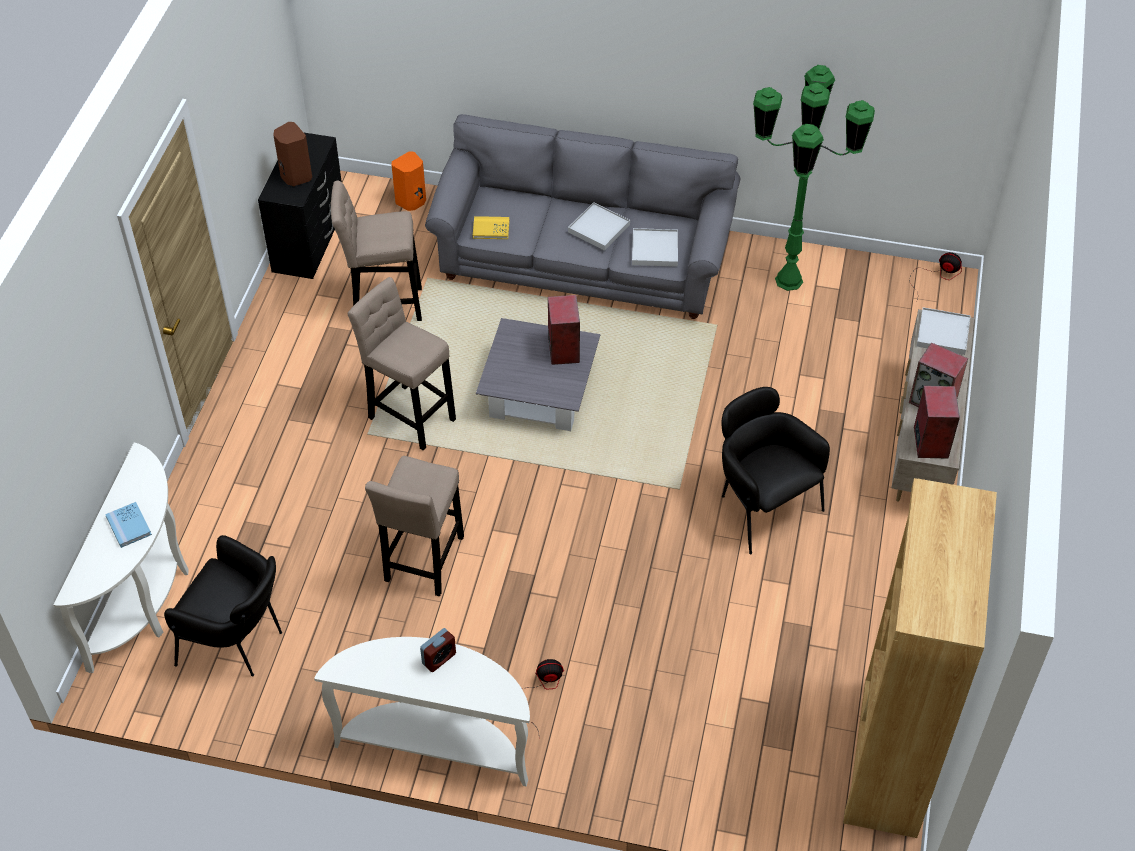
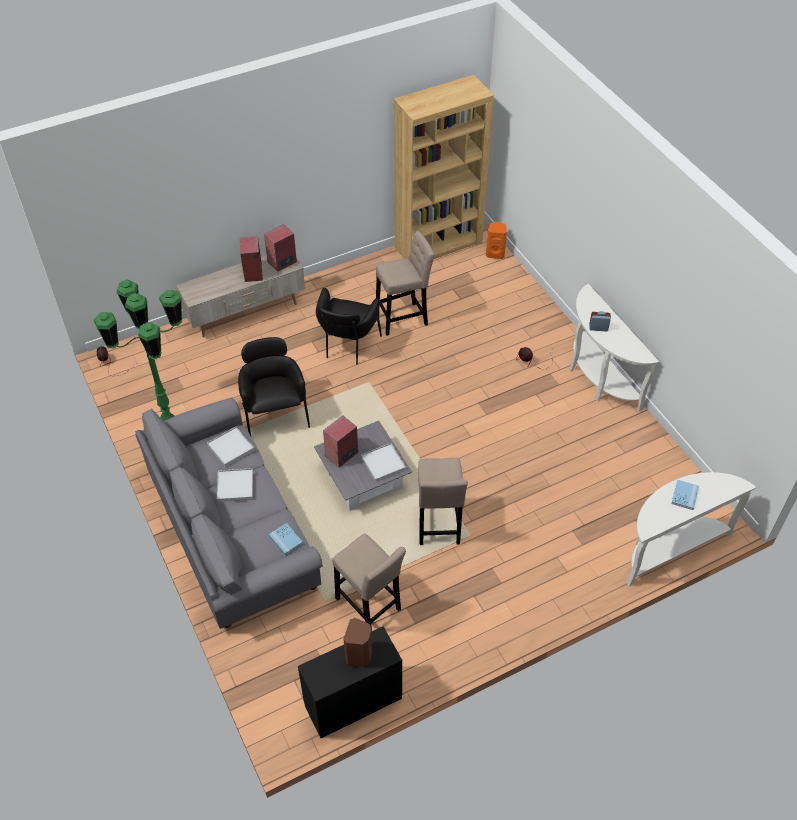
camera: 130 degrees left, 0 degrees up
(238, 642) = (643, 487): black armchair -> black armchair (275, 414)
(411, 202) = (261, 668): orange speaker -> orange speaker (495, 253)
(423, 563) = (519, 449): beige stool -> beige stool (404, 319)
(491, 229) = (286, 540): yellow book -> blue book
(943, 333) = (199, 290): white tray -> white tray (383, 463)

